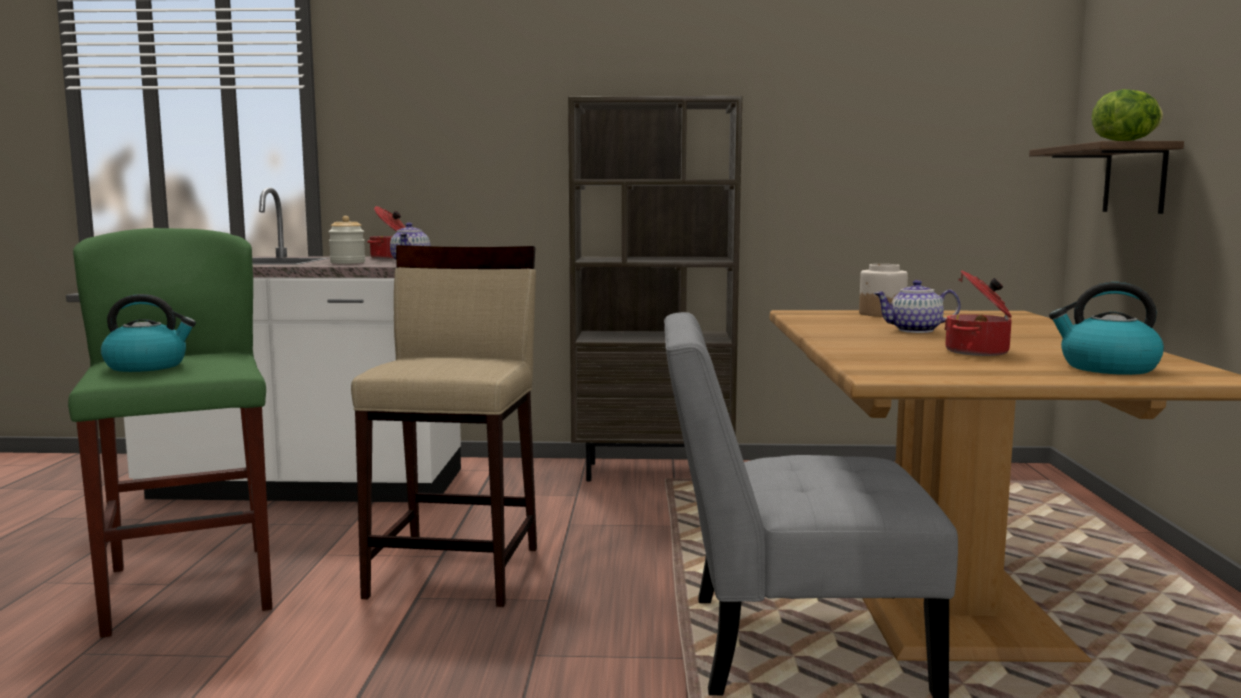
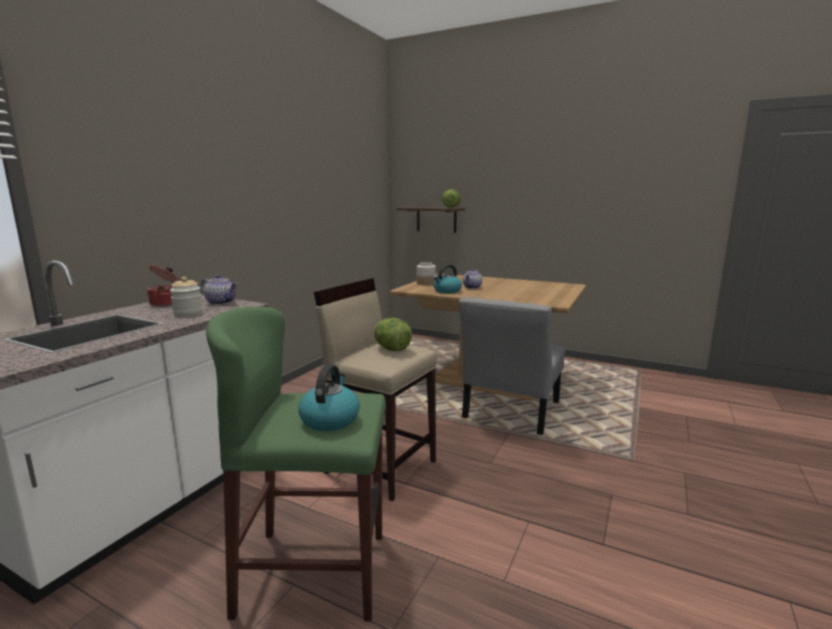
camera: 65 degrees left, 5 degrees up
(461, 362) = (392, 349): none -> lettuce
(654, 472) = (300, 390): brown bookcase -> none
(978, 352) = (523, 290): cooking pot -> none
(1107, 368) = (559, 288): kettle -> kettle (447, 291)

